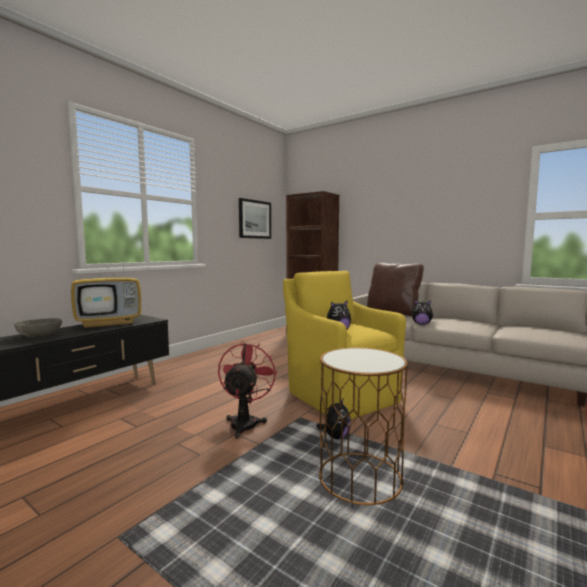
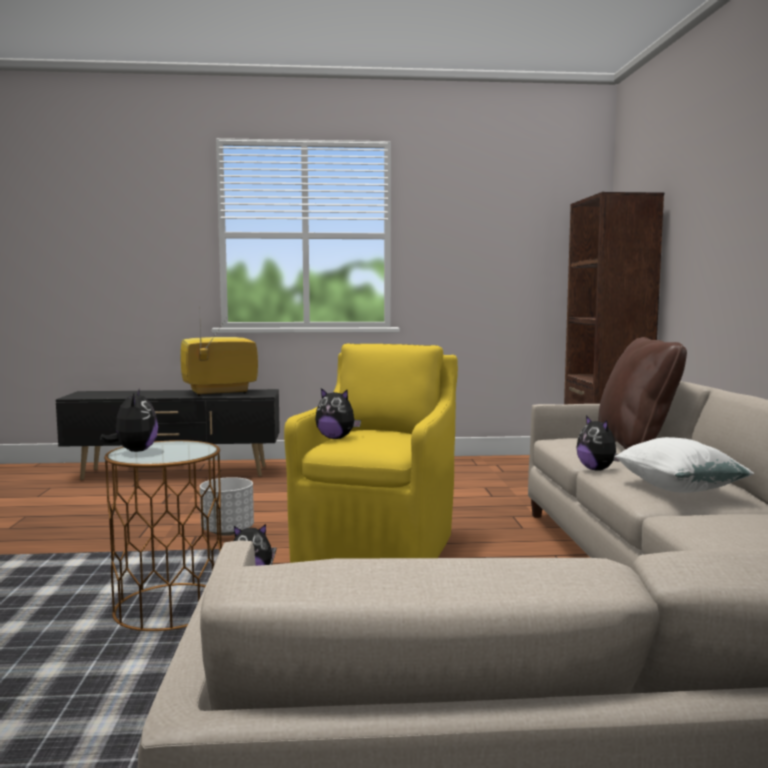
camera: 50 degrees right, 0 degrees up
(40, 336) = (145, 394): grey bowl -> none
(110, 324) = (218, 393): television -> television turned 135 degrees clockwise
(245, 422) = (227, 531): red fan -> white planter
(254, 219) = (519, 253): picture -> none
(353, 364) = (134, 451): none -> plush toy
(471, 324) = (678, 489): none -> white pillow

